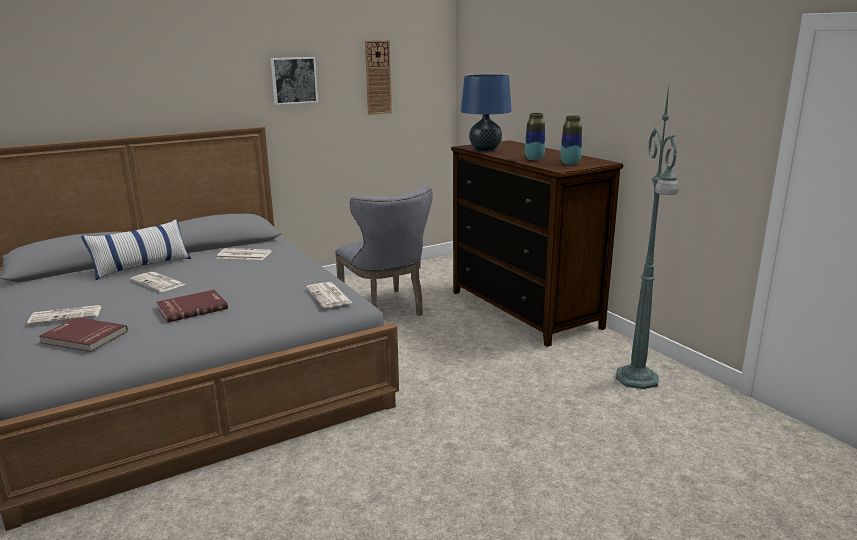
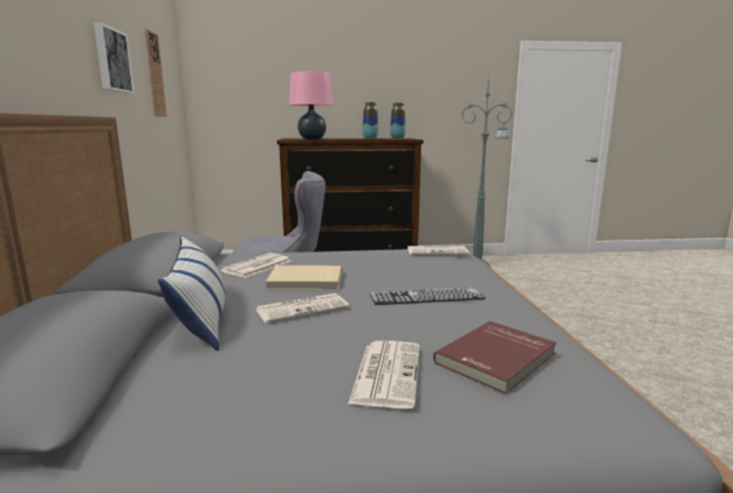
camera: 65 degrees left, 5 degrees down
(192, 308) = (426, 296): red book -> keyboard
(214, 272) = (305, 281): none -> beige book
(485, 150) = (312, 139): blue table lamp -> pink table lamp

